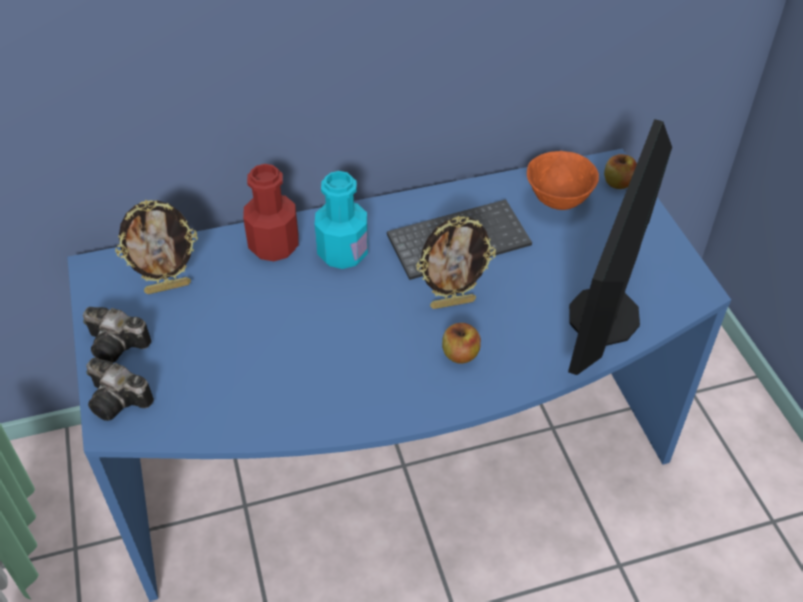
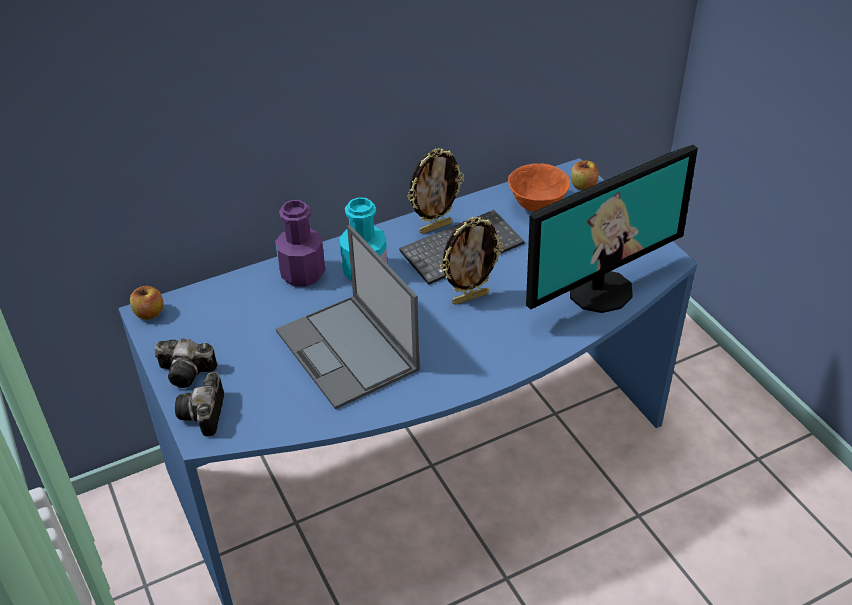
camera: 10 degrees left, 5 degrees down
(120, 401) = (204, 416): camera -> camera turned 75 degrees clockwise
(168, 287) = (218, 320): picture frame -> picture frame (435, 227)
(274, 245) = (302, 274): red bottle -> purple bottle
(298, 348) = (348, 351): none -> laptop
(460, 354) = (487, 336): apple -> apple (149, 313)
(605, 316) = (599, 290): monitor -> monitor turned 135 degrees counterclockwise

